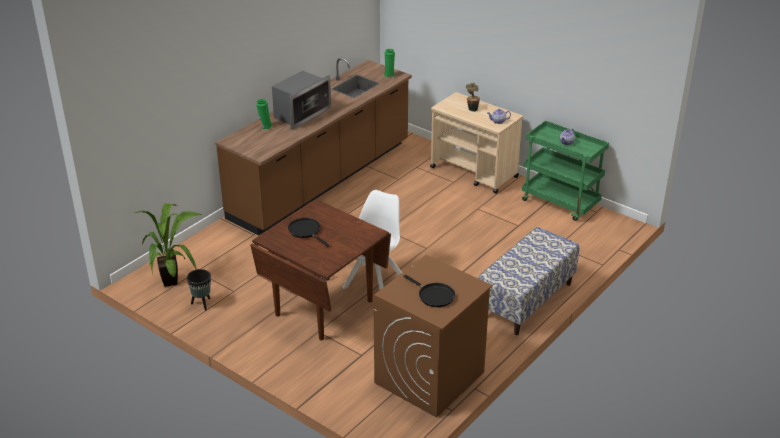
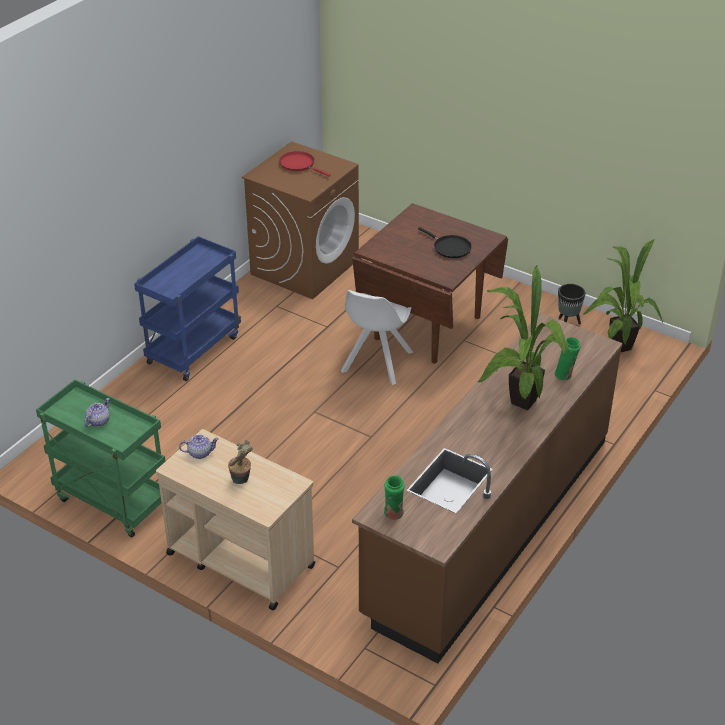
camera: 175 degrees right, 5 degrees up
(300, 114) = (521, 405): microwave -> potted plant
(434, 296) = (299, 164): black frying pan -> red frying pan
(526, 300) = (194, 348): bench -> blue cart

